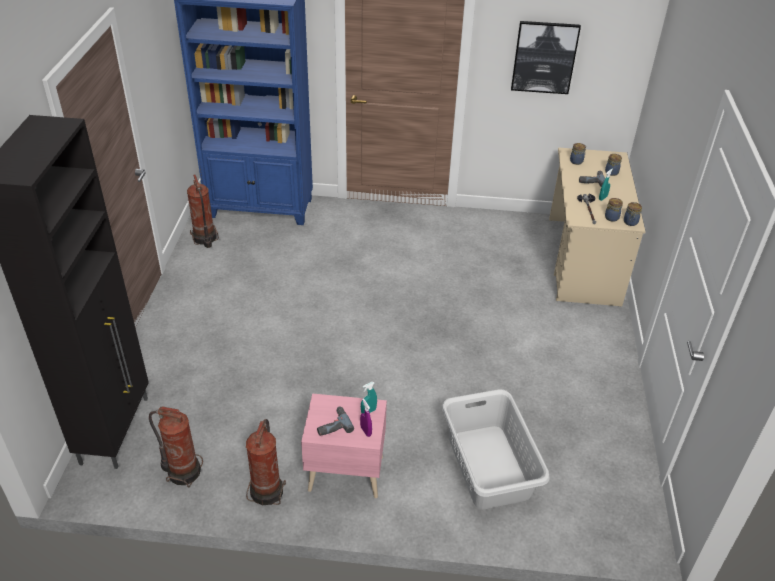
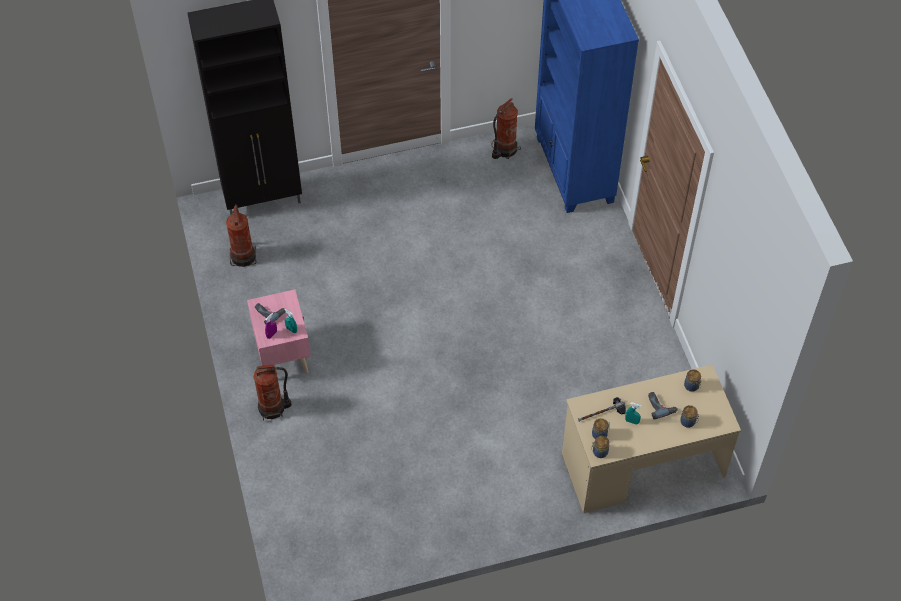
camera: 70 degrees right, 15 degrees up
(268, 490) = (248, 312): fire extinguisher -> fire extinguisher (273, 408)
(488, 467) = (328, 447): grey laundry basket -> none
(544, 57) = (728, 278): picture -> none

